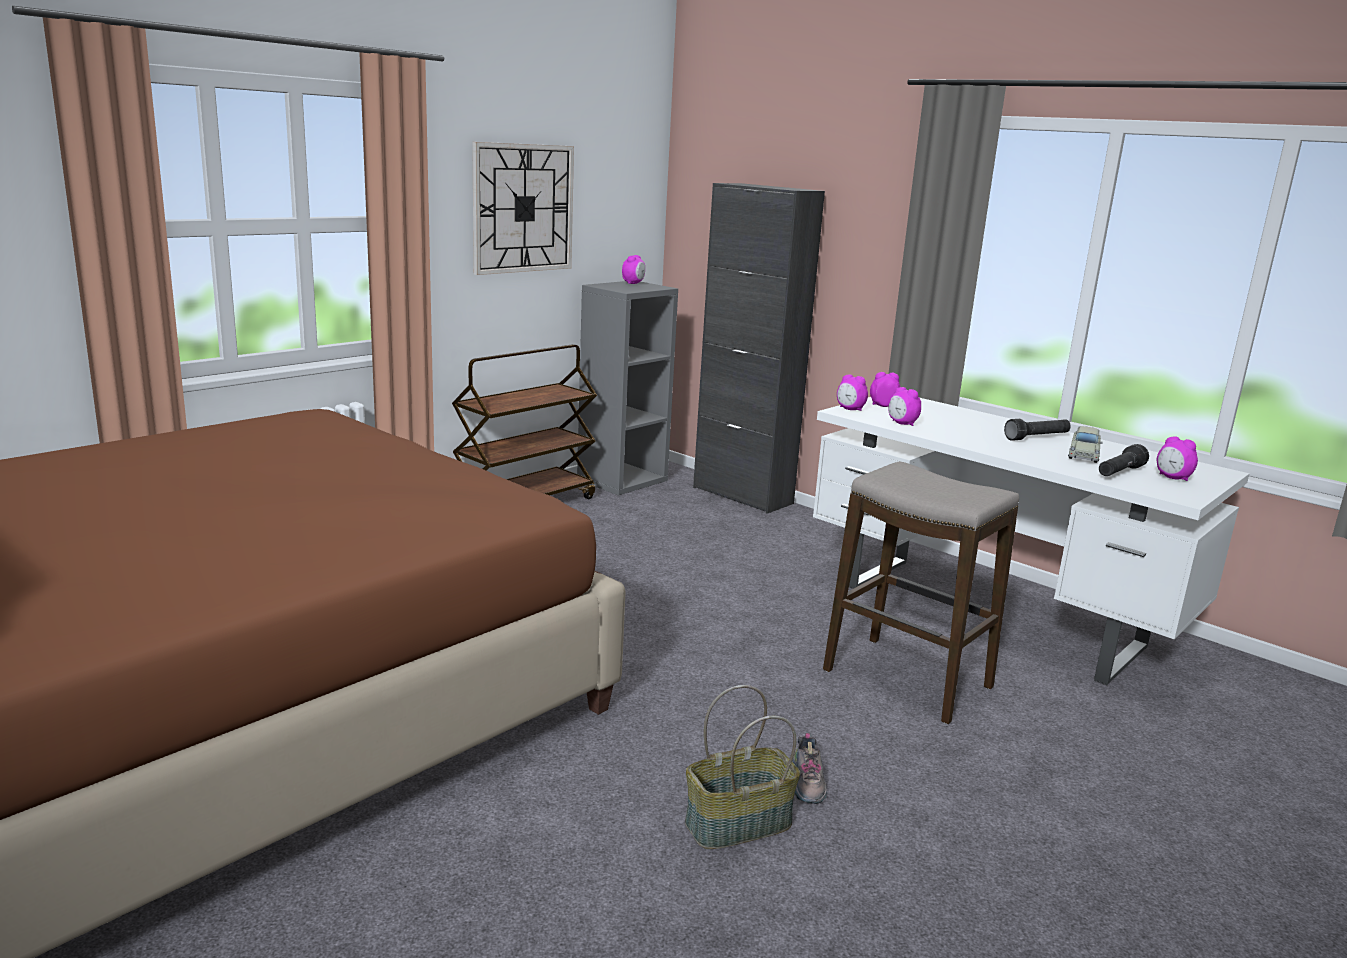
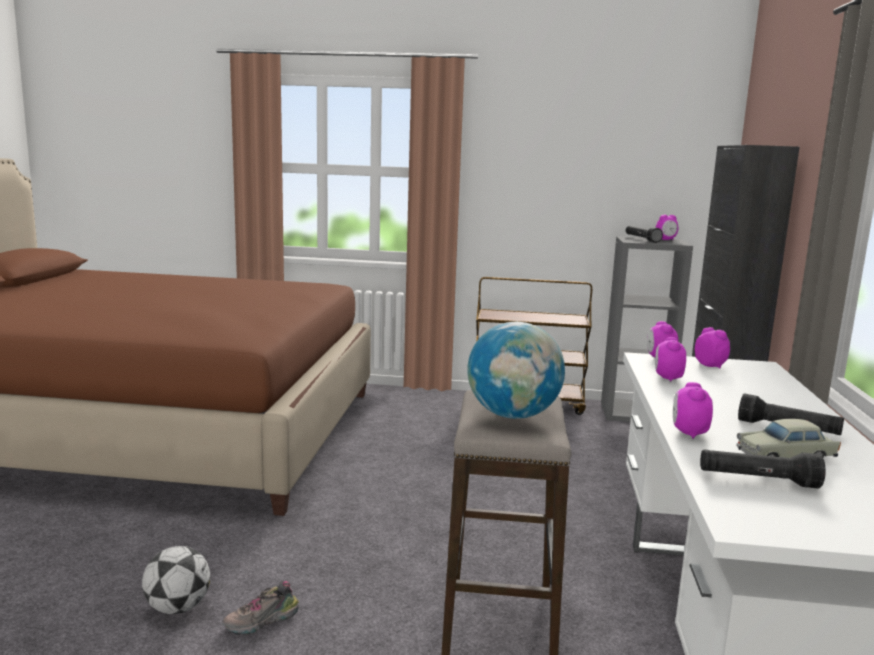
camera: 55 degrees right, 5 degrees down
(523, 208) = (560, 169): wall clock -> none
(620, 286) = (641, 239): none -> black flashlight
(738, 825) = (178, 608): basket -> football
(937, 485) = (513, 415): none -> globe
(1172, 478) = (822, 513): alarm clock -> alarm clock (688, 433)

